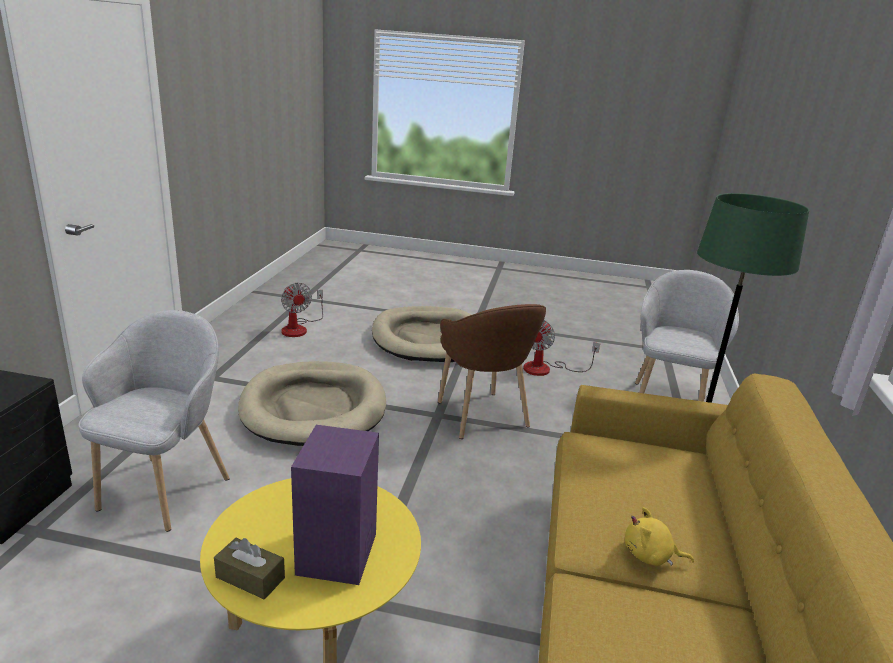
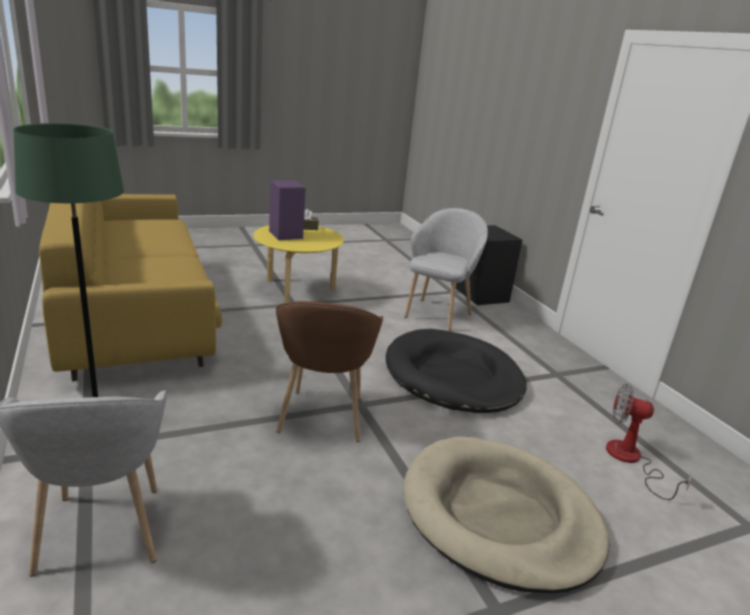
camera: 145 degrees right, 0 degrees up
(166, 489) = (438, 314): grey armchair -> grey armchair turned 135 degrees counterclockwise
(314, 408) = (453, 376): beige dog bed -> black dog bed
(482, 416) = (322, 417): brown armchair -> brown armchair turned 120 degrees counterclockwise
(546, 369) = (303, 527): fan -> none
(650, 556) = (151, 258): yellow plush toy -> none

